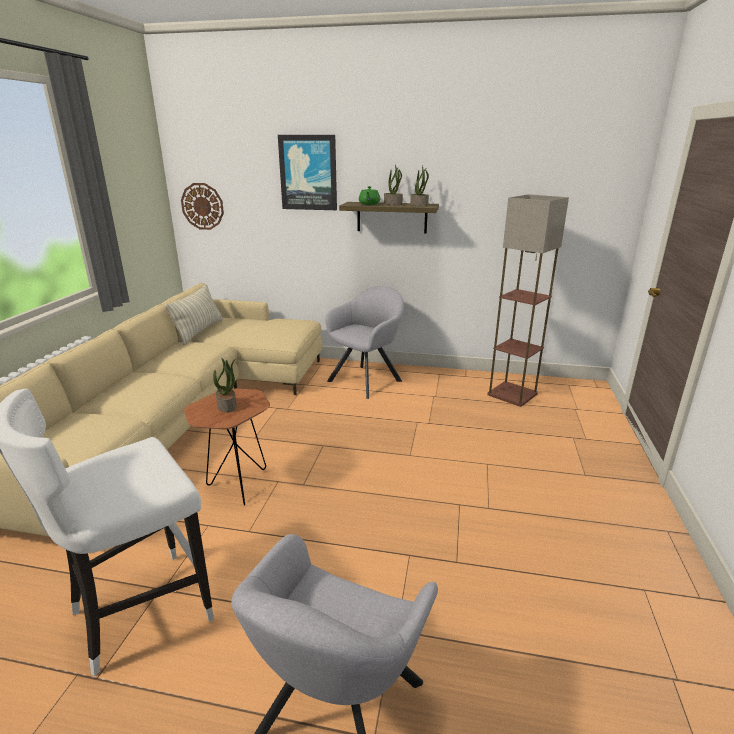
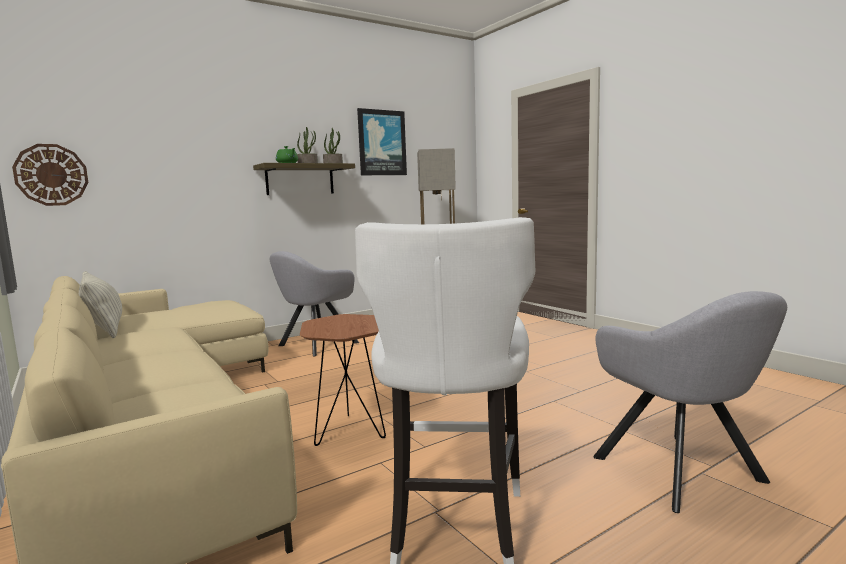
camera: 45 degrees left, 15 degrees down
(227, 406) = (343, 324): potted plant -> none
(308, 173) = (206, 135): picture -> picture (382, 143)
(367, 379) = (314, 345): grey armchair -> grey armchair turned 135 degrees counterclockwise

